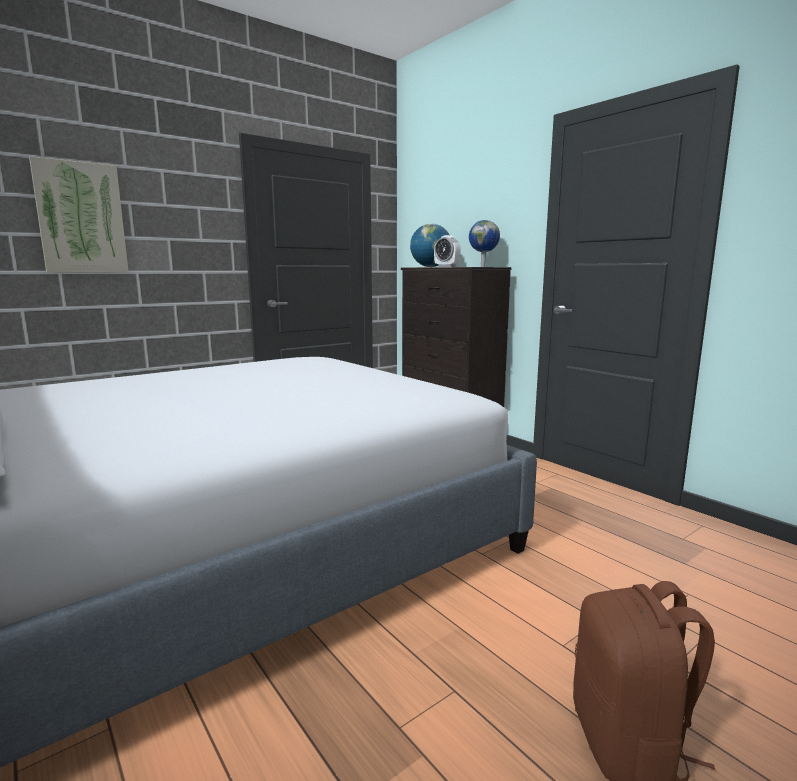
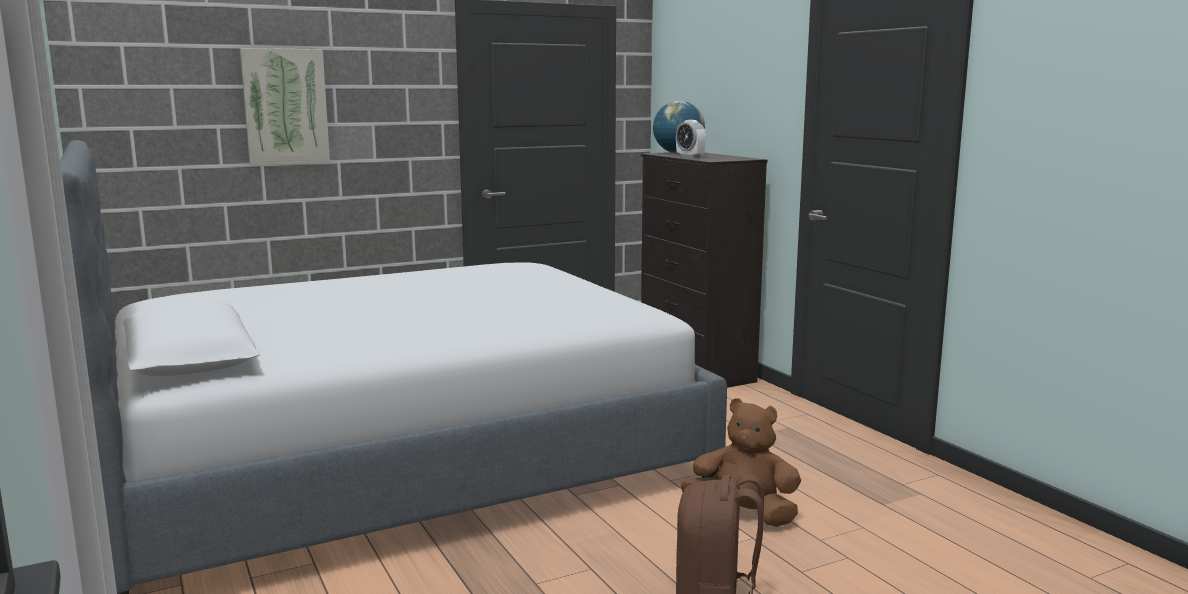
camera: 10 degrees right, 0 degrees up
(483, 266) = (735, 157): globe -> none
(570, 589) = (743, 514): none -> brown plush toy

